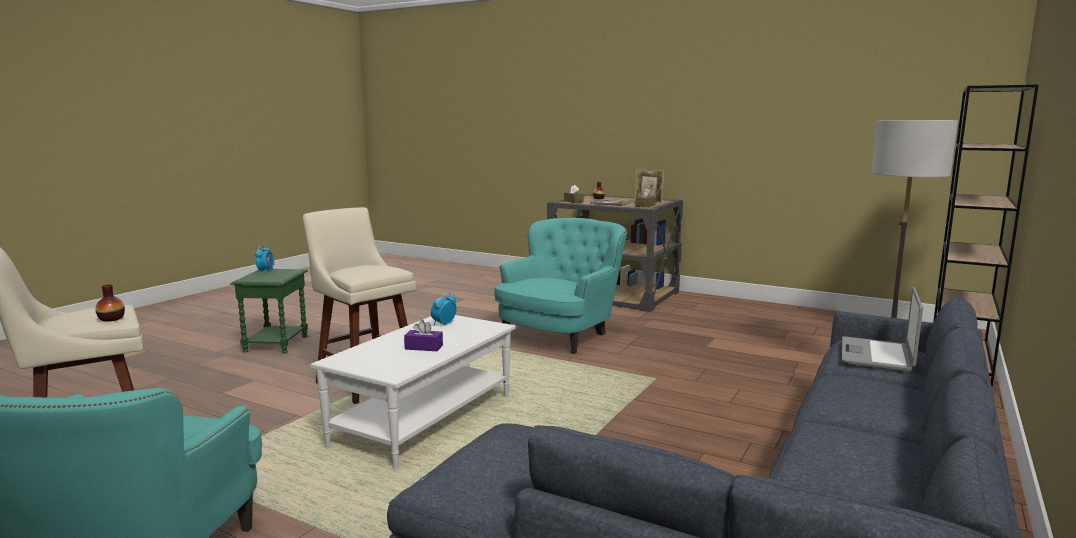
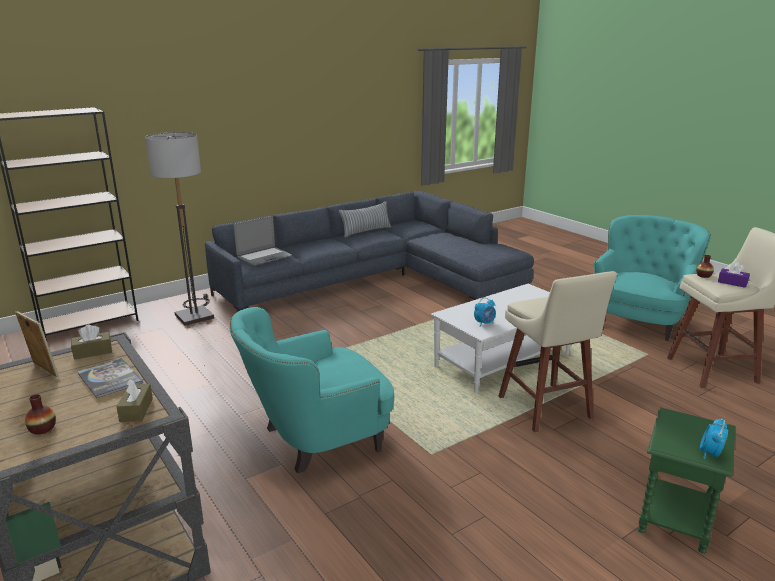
camera: 155 degrees left, 10 degrees up
(424, 347) = (506, 304): purple tissue box -> purple tissue box (732, 283)
(904, 475) = (366, 231): none -> pillow

